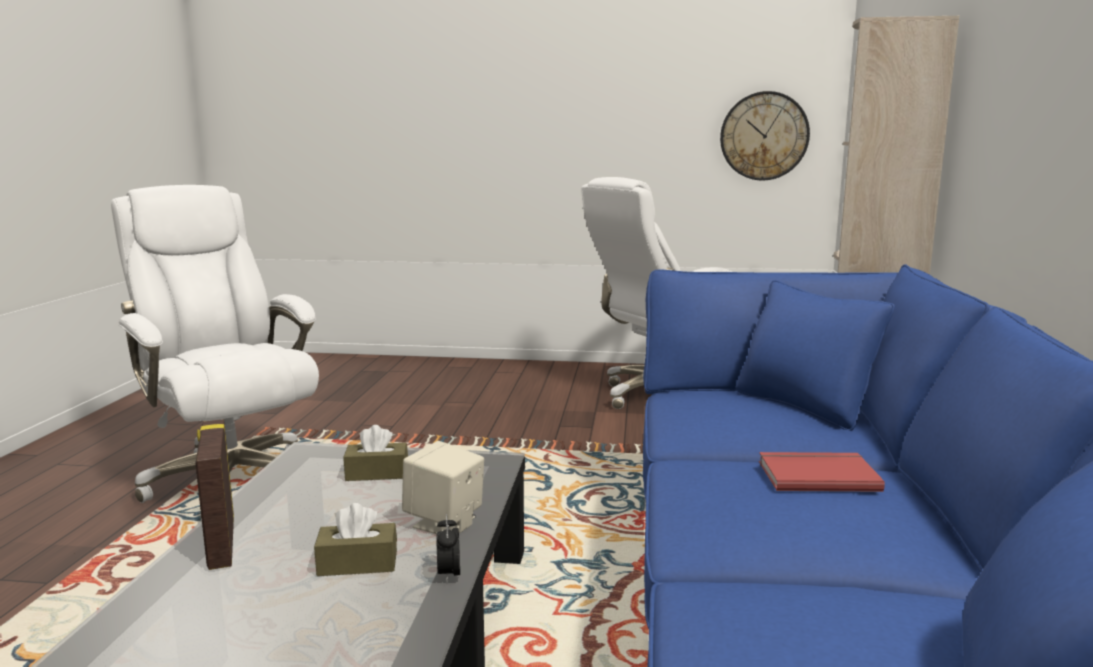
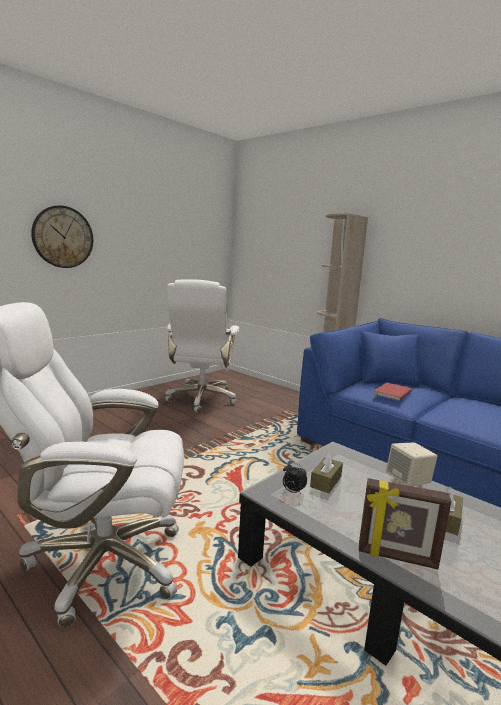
camera: 55 degrees left, 0 degrees up
(448, 574) = (468, 501): alarm clock -> alarm clock (293, 491)
(764, 136) = (204, 254): wall clock -> wall clock (63, 237)
(816, 475) = (471, 404): red book -> red book (391, 393)

